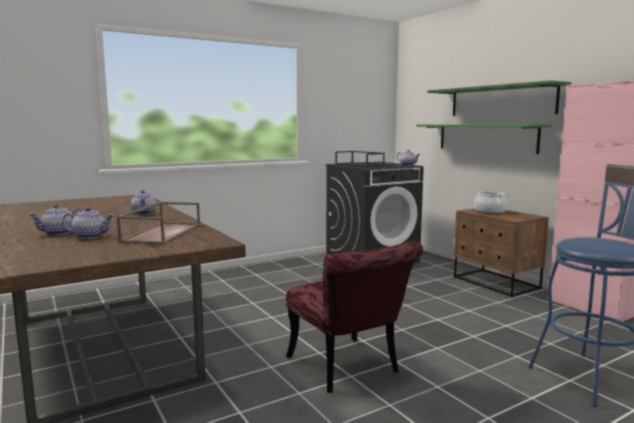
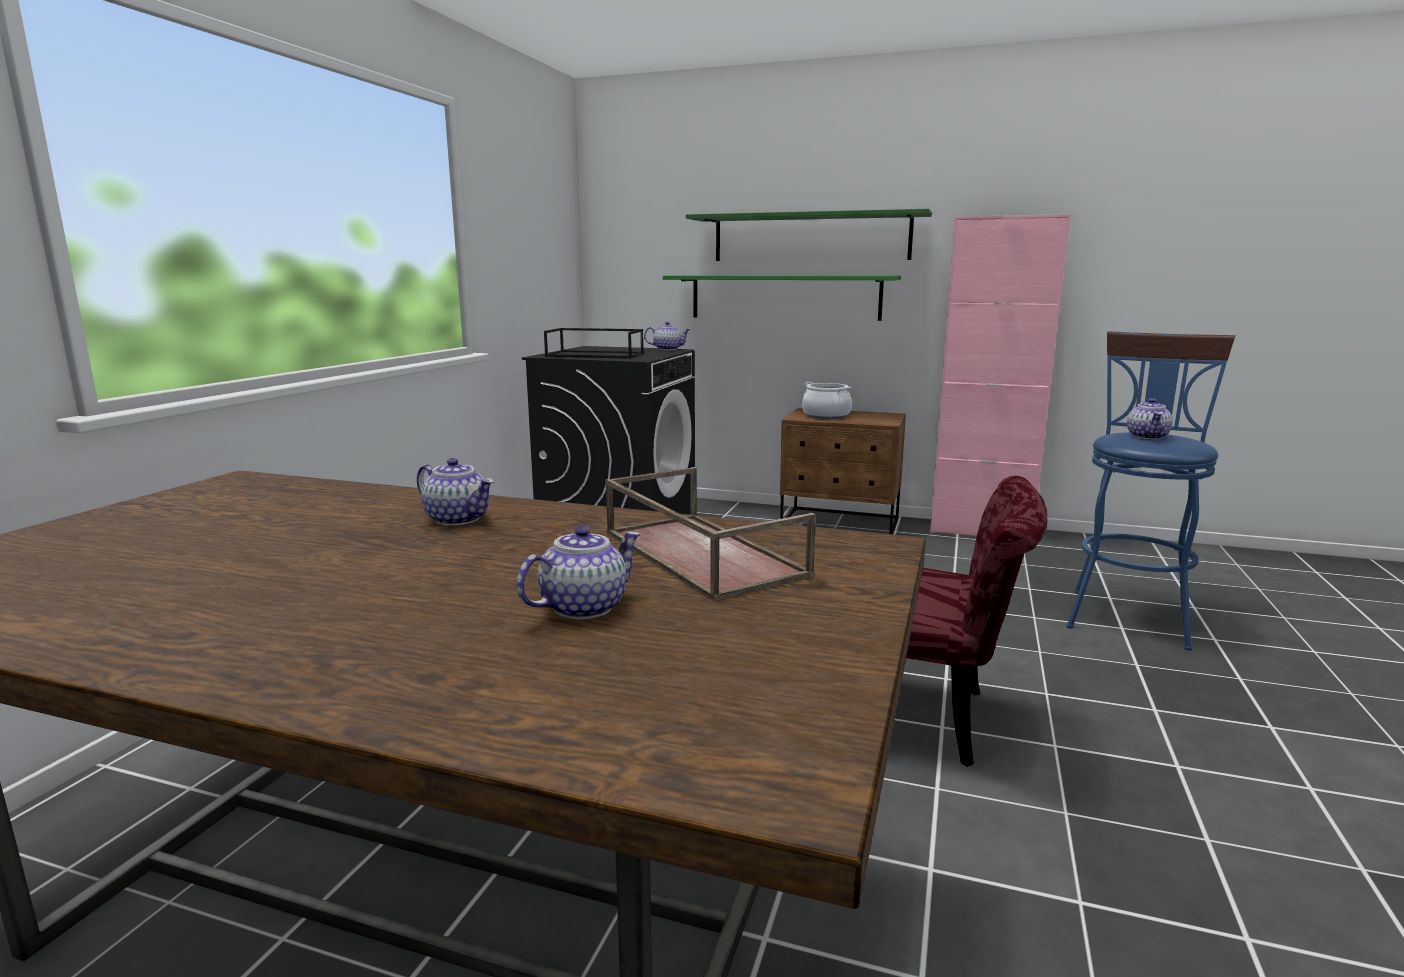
camera: 40 degrees left, 5 degrees up
(58, 233) = (459, 623): teapot -> teapot (1148, 437)

